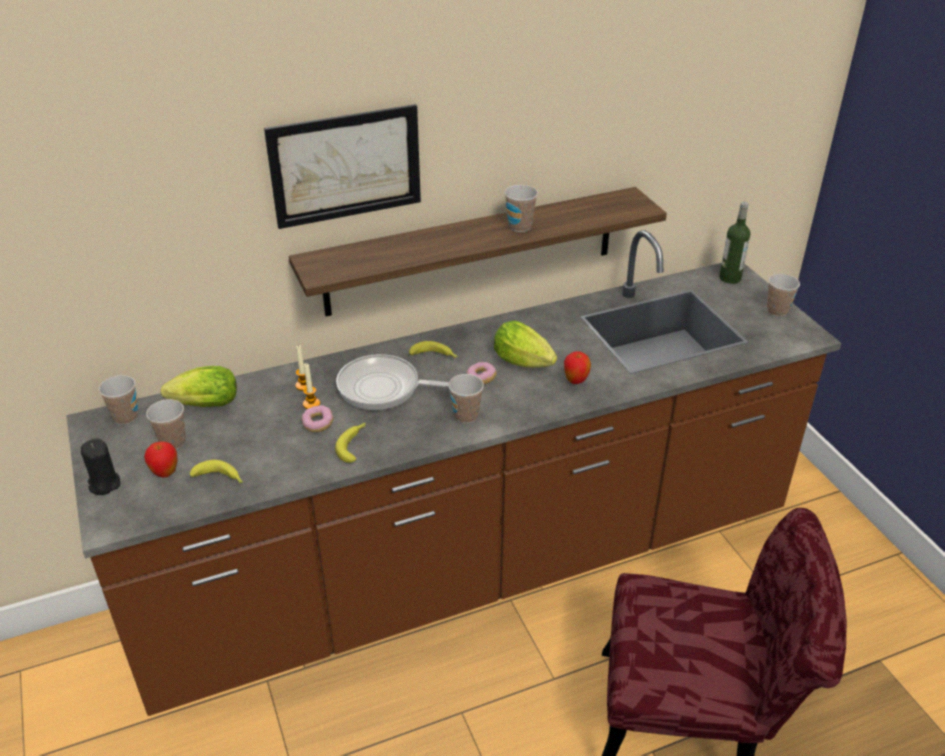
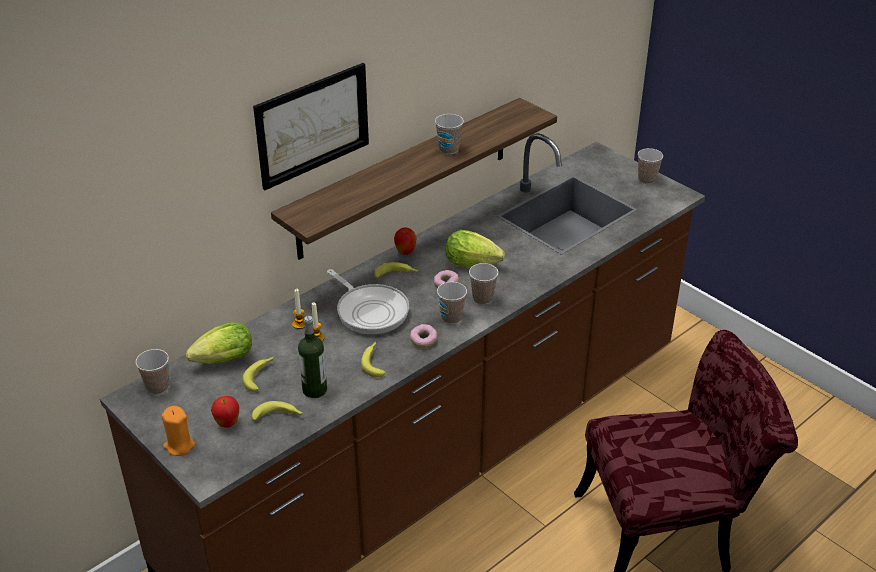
camera: 20 degrees left, 0 degrees up
(104, 484) = (179, 446): black candle -> orange candle
(173, 442) = (216, 397): cup -> cup (482, 298)
(230, 430) = (260, 376): none -> banana
(318, 424) = (333, 353): donut -> donut (423, 341)
(384, 388) = (370, 311): frying pan -> frying pan turned 120 degrees counterclockwise
(575, 381) = (522, 270): apple -> apple (405, 252)
(730, 278) = (598, 159): bottle -> bottle (314, 390)

